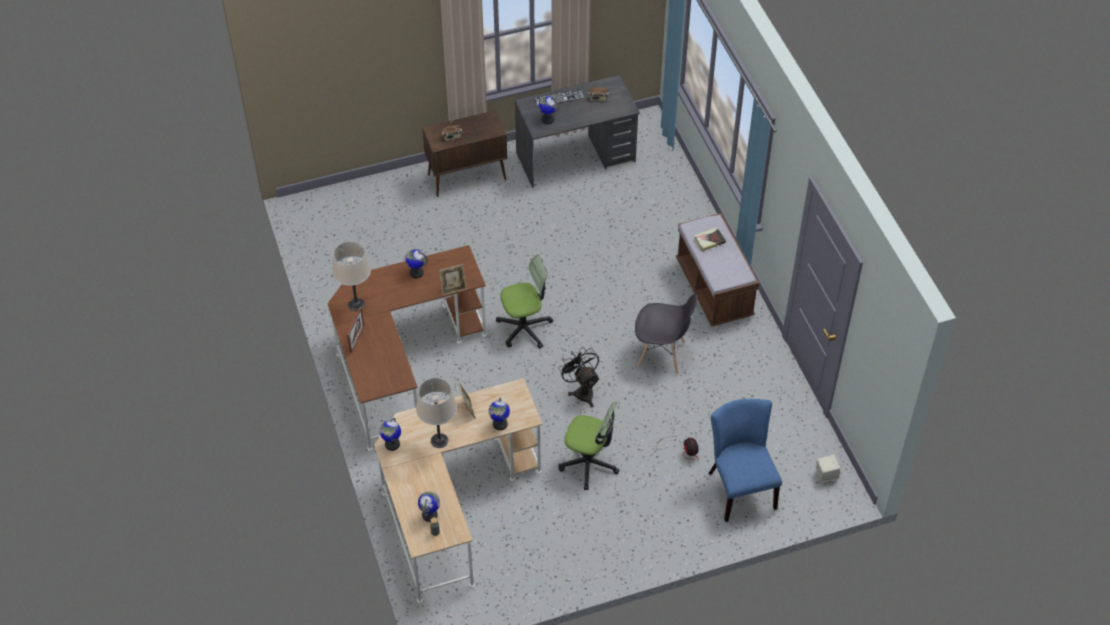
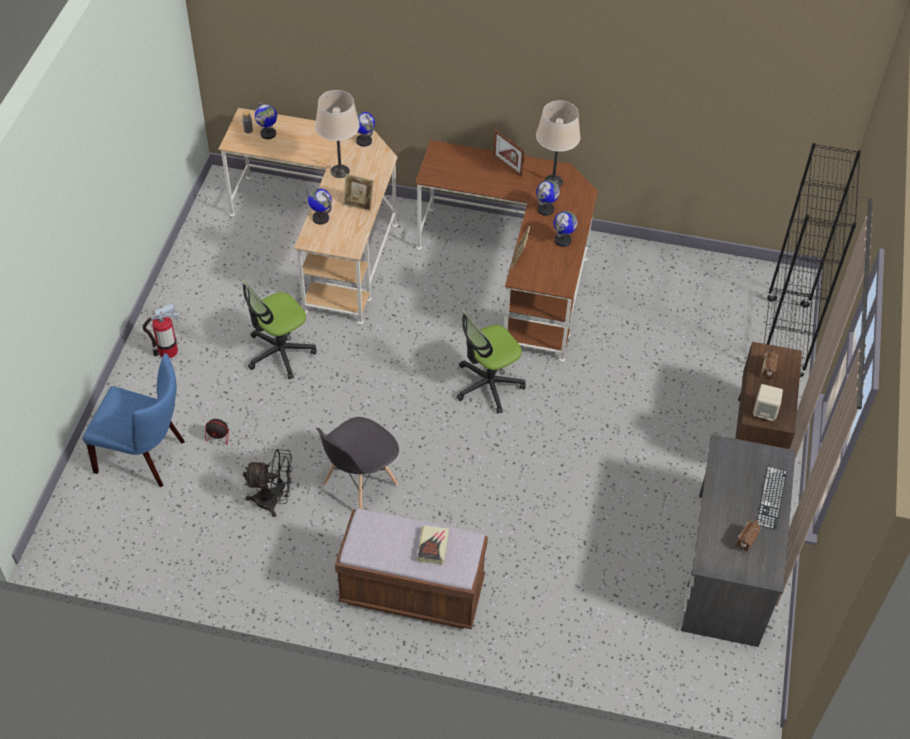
camera: 120 degrees right, 0 degrees up
(362, 193) = (784, 338): none -> black bookcase
(524, 328) = (488, 385): office chair -> office chair turned 45 degrees clockwise
(547, 119) = (737, 465): globe -> globe (546, 209)
(582, 391) = (369, 391): black fan -> black fan (273, 501)
(642, 535) = (167, 351): none -> fire extinguisher
(826, 475) = (88, 541): beige speaker -> beige speaker (765, 411)

